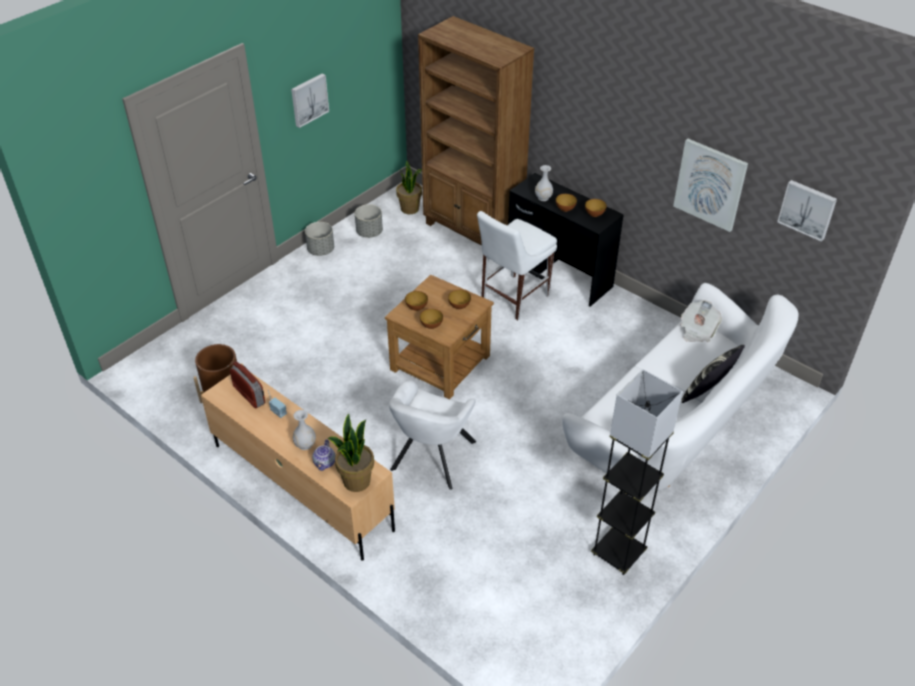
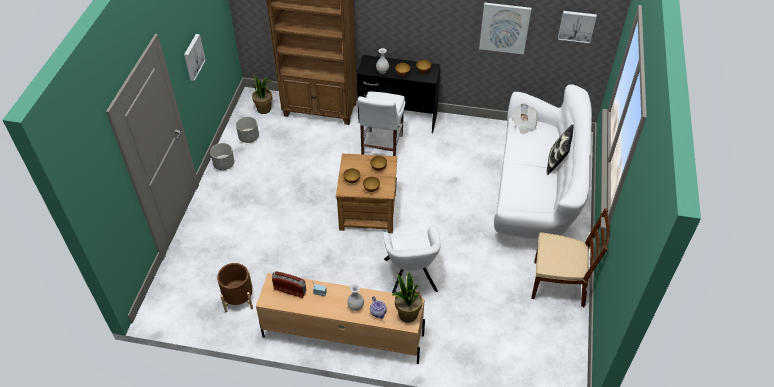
camera: 30 degrees left, 5 degrees up
(618, 553) = (559, 283): black floor lamp -> brown chair

